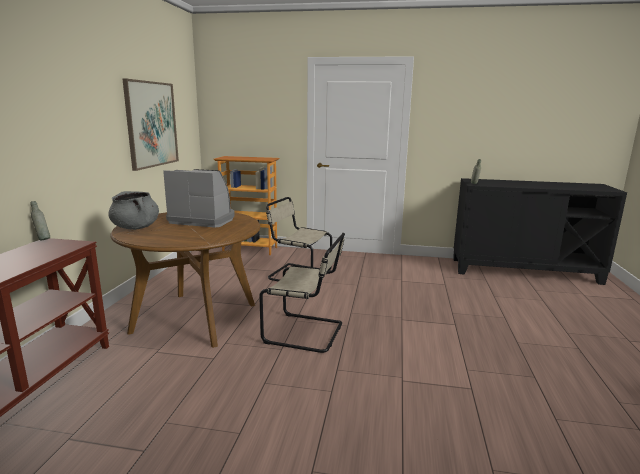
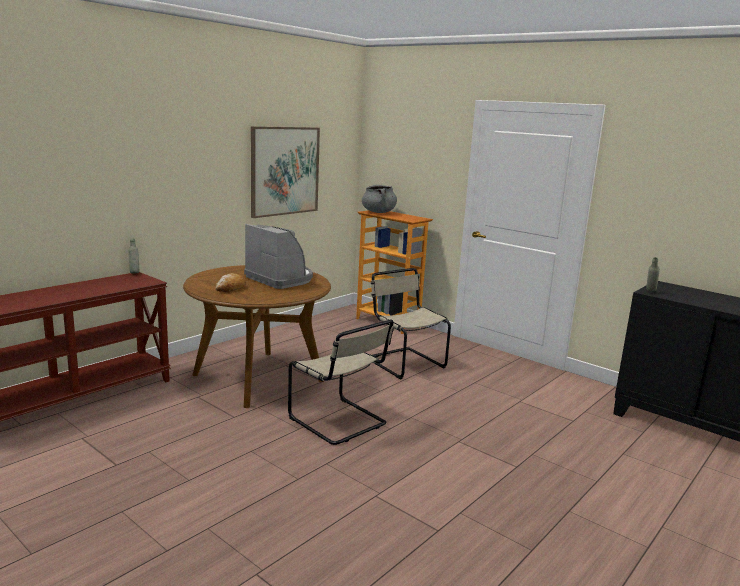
camera: 30 degrees right, 0 degrees up
(136, 228) = (214, 276): grey cooking pot -> grey cooking pot (378, 212)
(172, 234) = (230, 288): none -> bread

